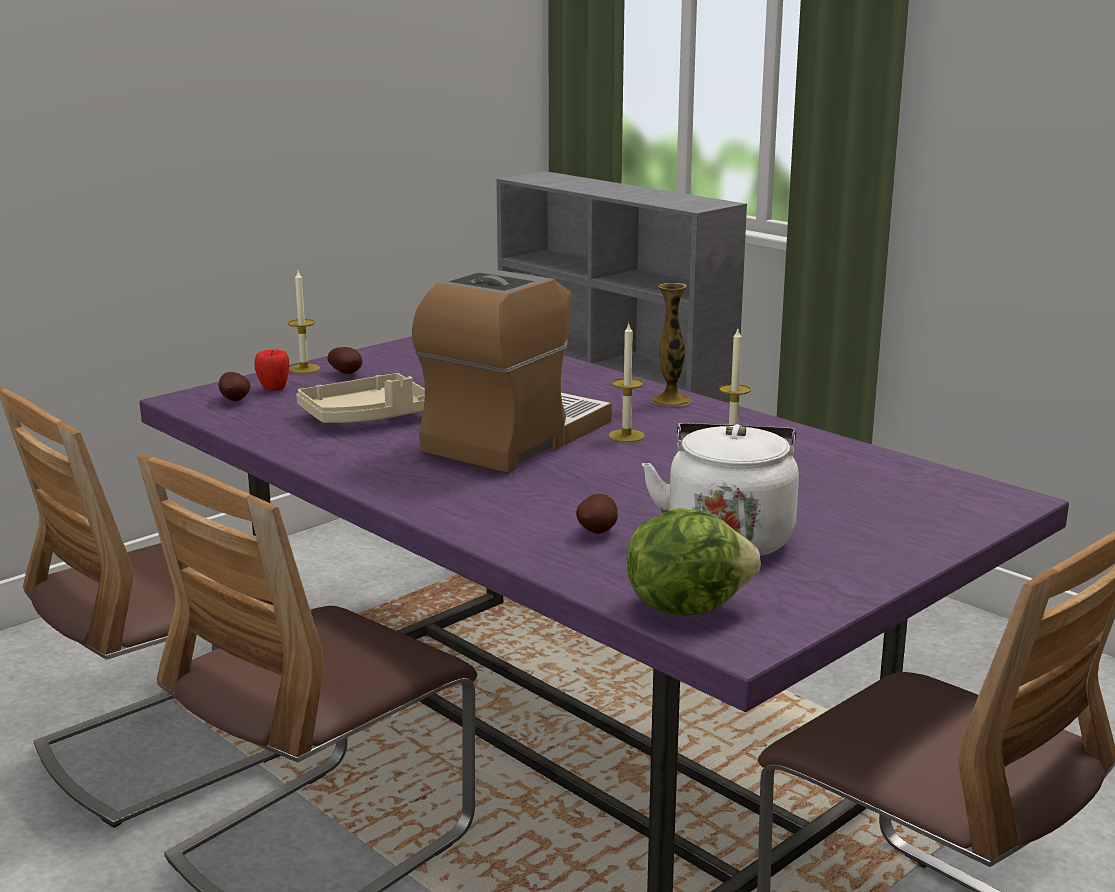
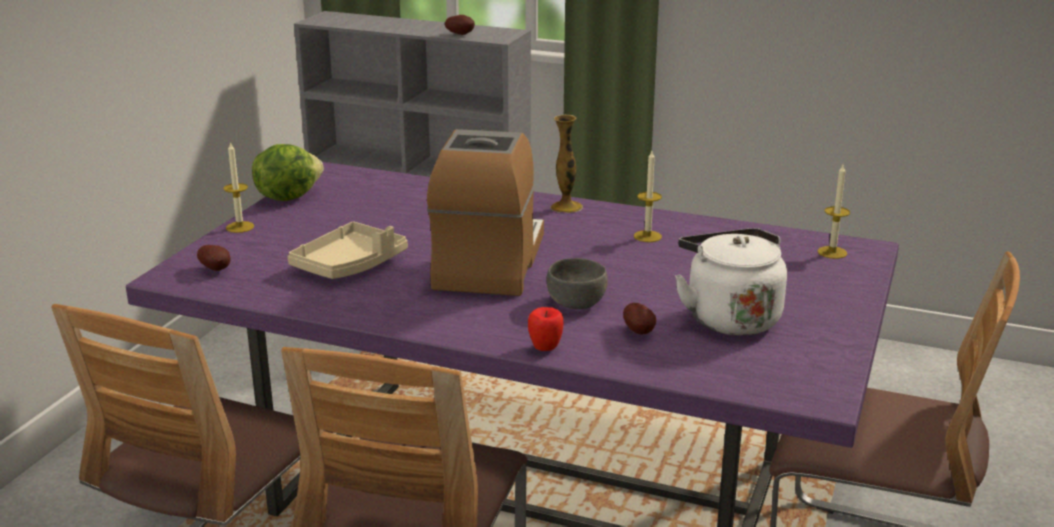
camera: 25 degrees left, 5 degrees up
(274, 389) = (238, 253): apple -> apple (545, 348)
(347, 373) = (283, 225): potato -> potato (461, 34)
(563, 491) = (577, 303): none -> grey bowl
(626, 436) = (568, 245): candle -> candle (832, 252)
(686, 606) = (761, 379): lettuce -> lettuce (287, 196)

